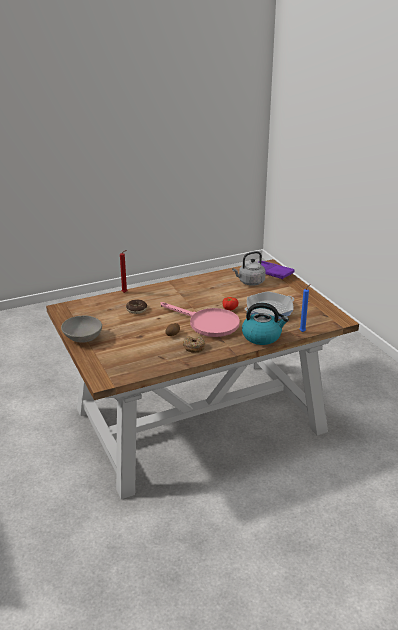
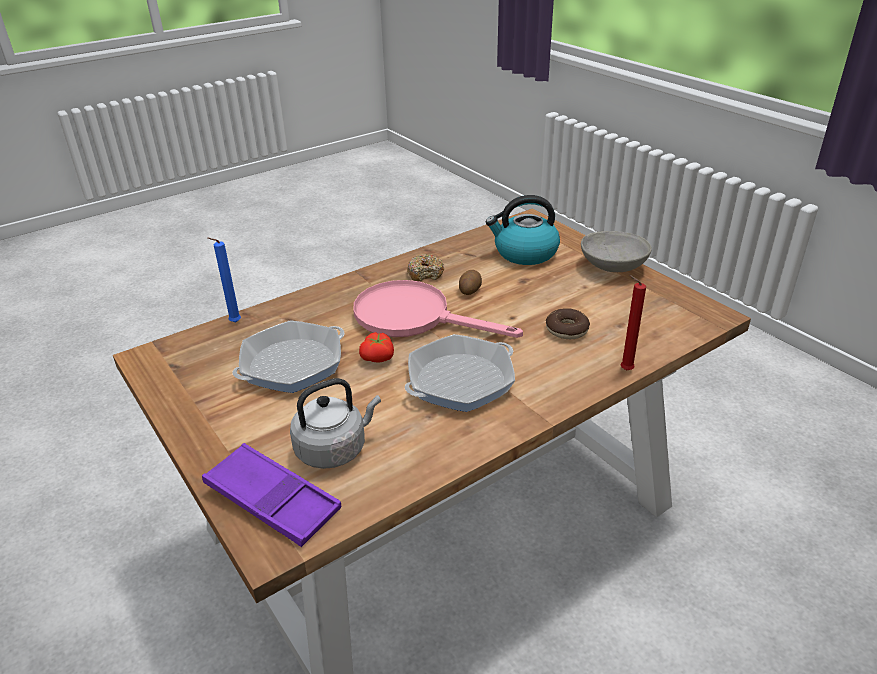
camera: 170 degrees right, 5 degrees up
(196, 296) = (460, 380): none -> frying pan
(262, 336) = (311, 304): kettle -> kettle (524, 253)

